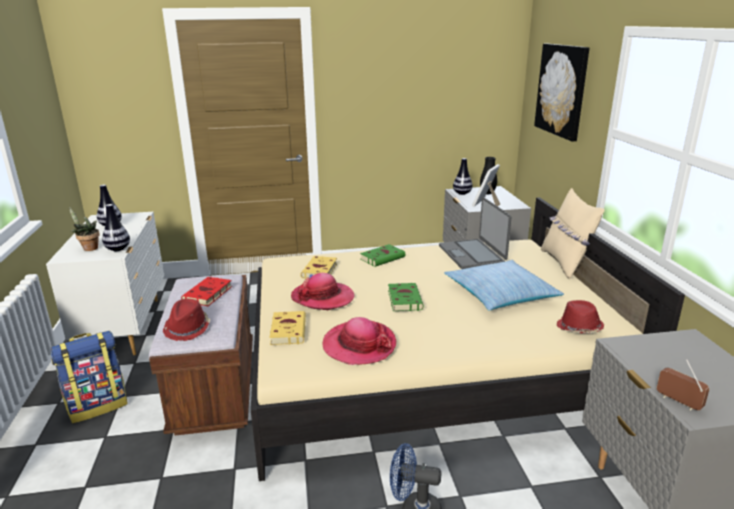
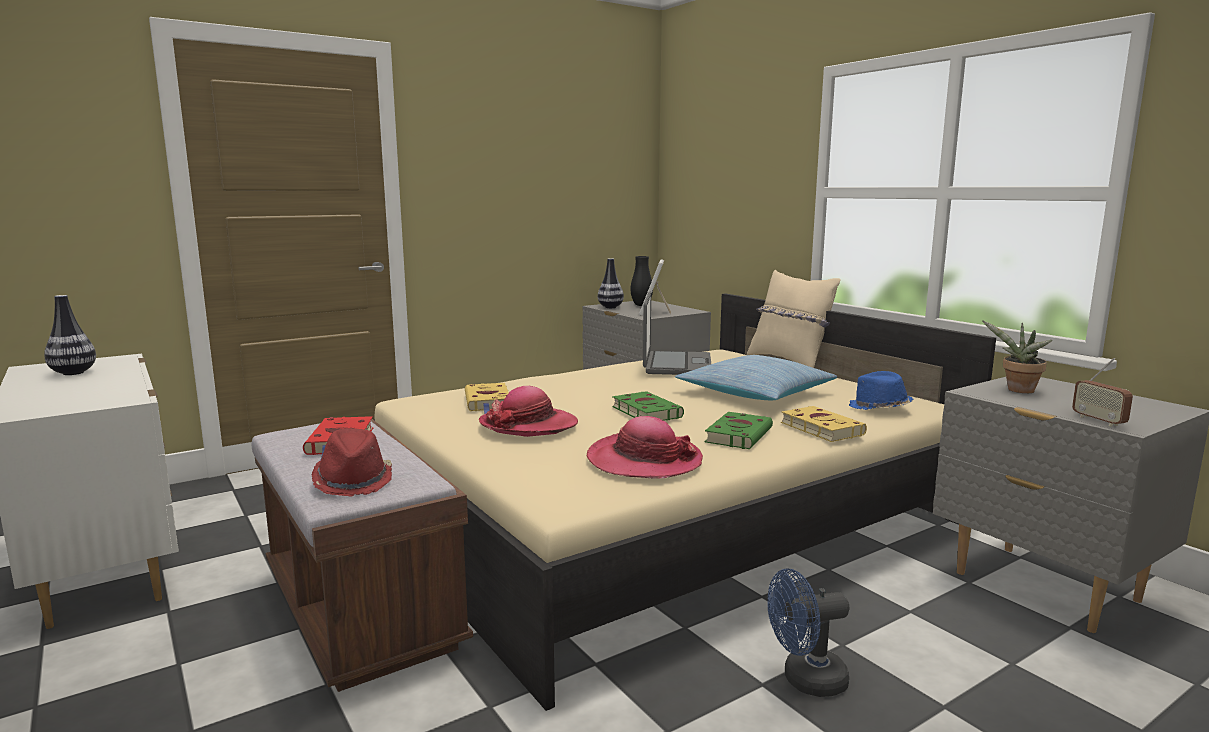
camera: 25 degrees left, 10 degrees down
(88, 248) = (60, 399): potted plant -> potted plant (1017, 390)
(98, 405) = (136, 688): backpack -> none
(118, 249) = (129, 394): vase -> none
(288, 330) = (519, 462): yellow book -> yellow book (819, 428)
(383, 258) = (563, 381): green book -> green book (739, 435)
(472, 255) = (676, 365): laptop -> laptop turned 135 degrees counterclockwise
(562, 90) = (729, 162): picture -> none
(578, 328) = (879, 408): red hat -> blue hat
(678, 402) = (1098, 421): radio -> radio turned 135 degrees counterclockwise

